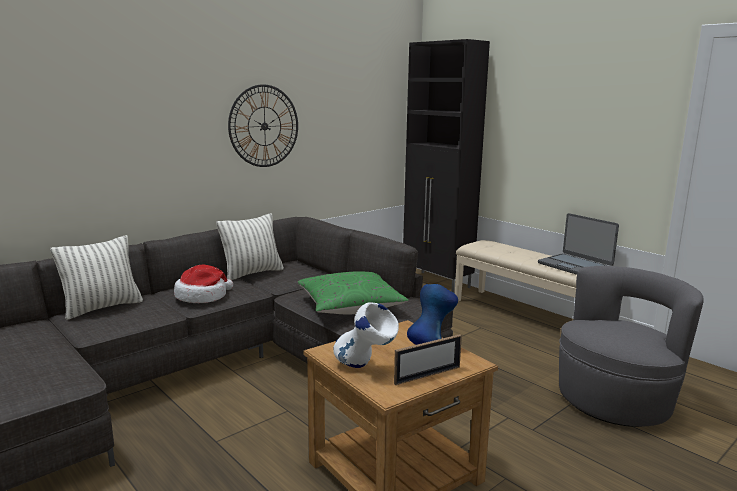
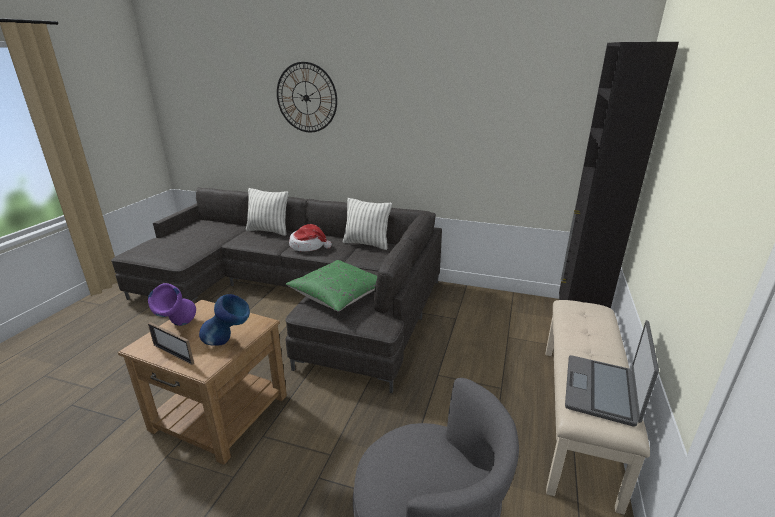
camera: 60 degrees right, 10 degrees up
(264, 126) = (415, 128): wall clock -> wall clock (306, 98)
(365, 368) = (178, 327): white vase -> purple vase

